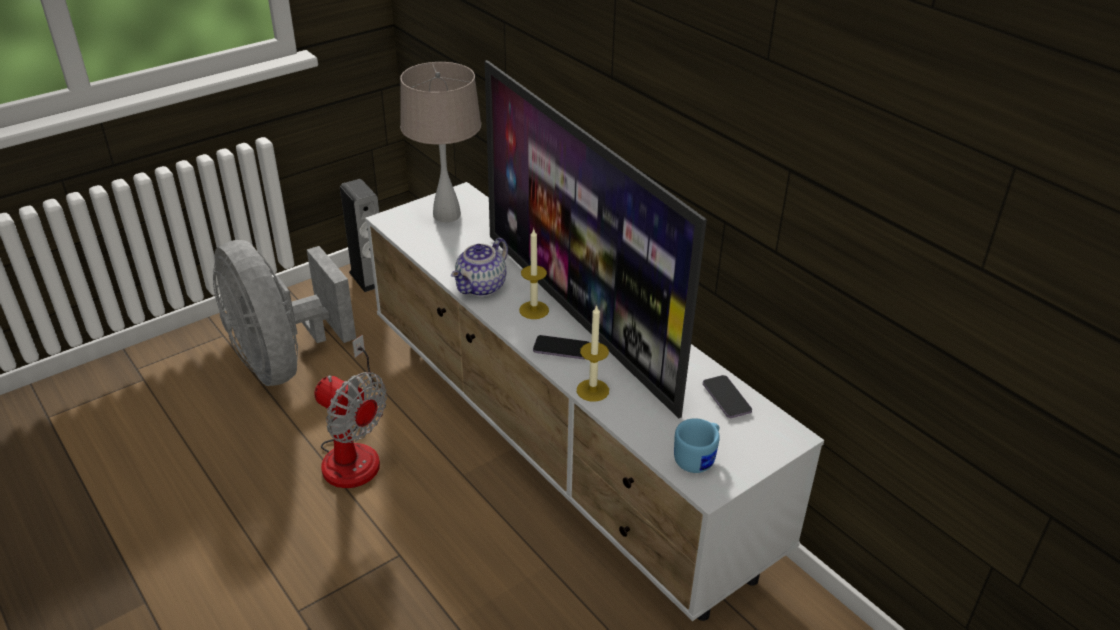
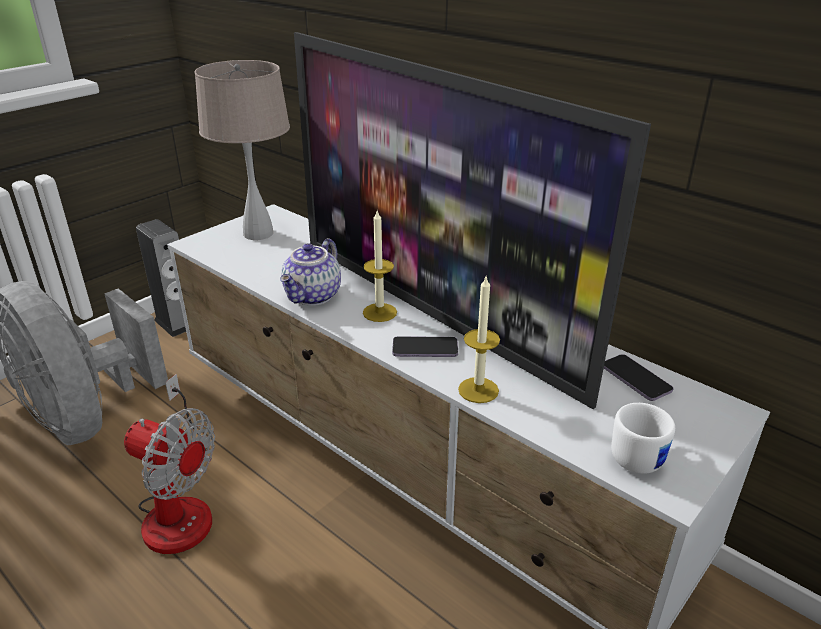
camera: 10 degrees left, 5 degrees down
(698, 458) = (640, 454): blue mug -> white mug

